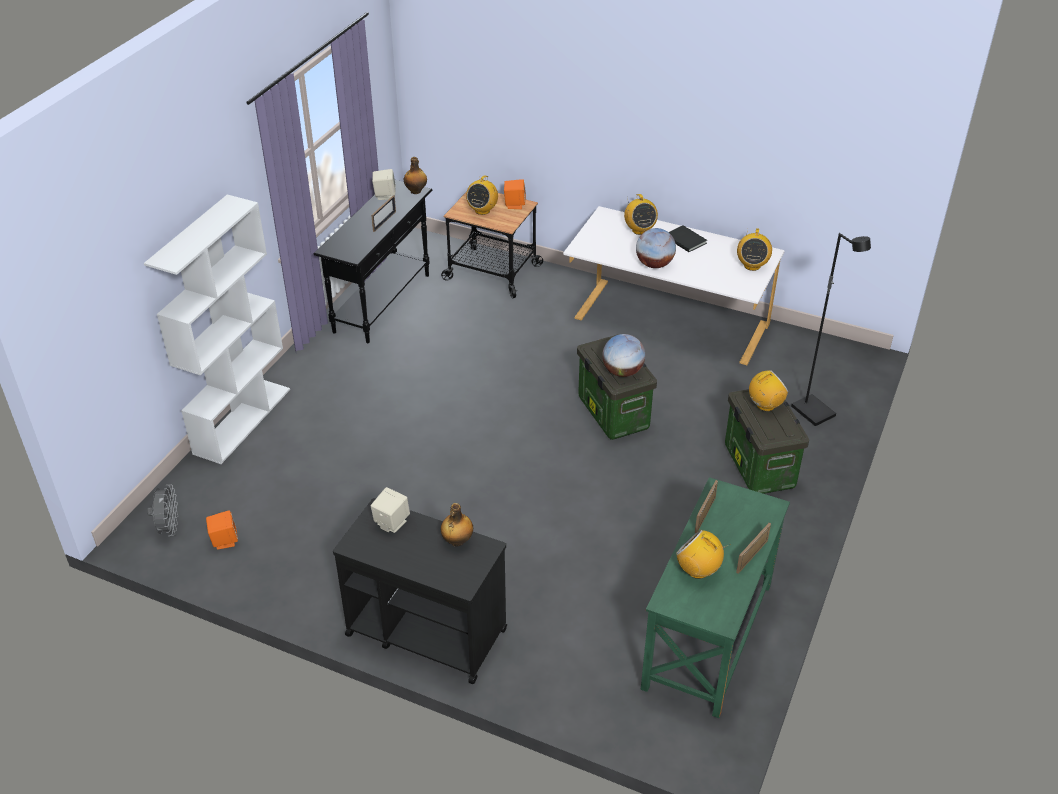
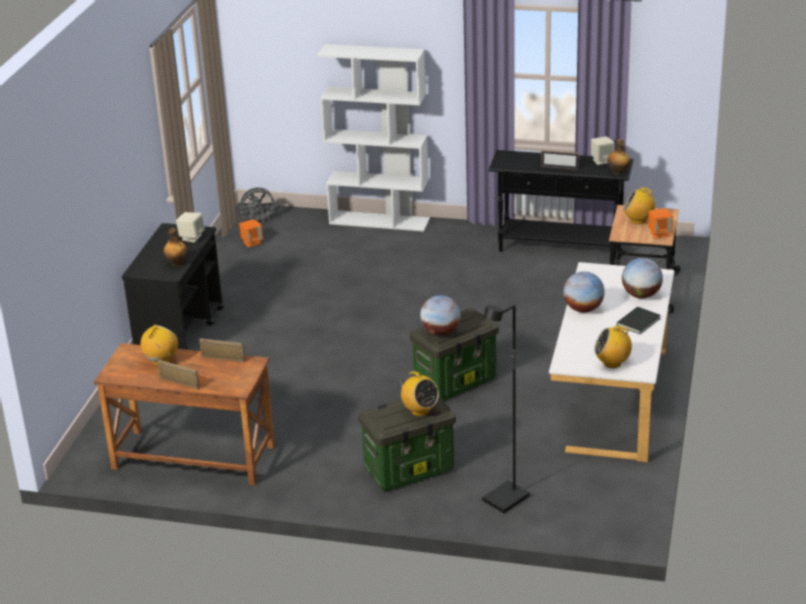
camera: 80 degrees right, 10 degrees down
(639, 230) = (641, 295): radio -> globe
(708, 636) = (193, 457): green desk -> brown desk

